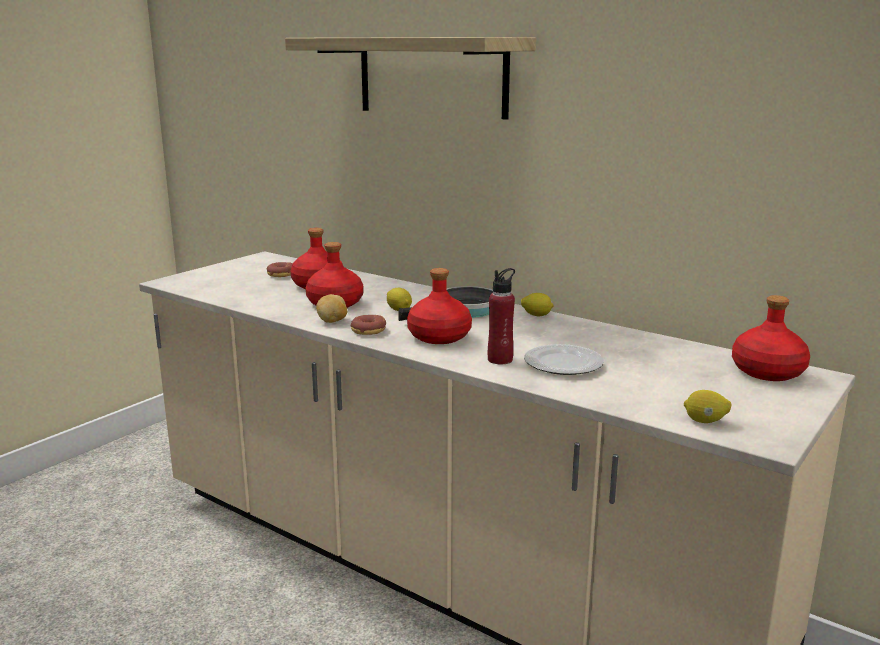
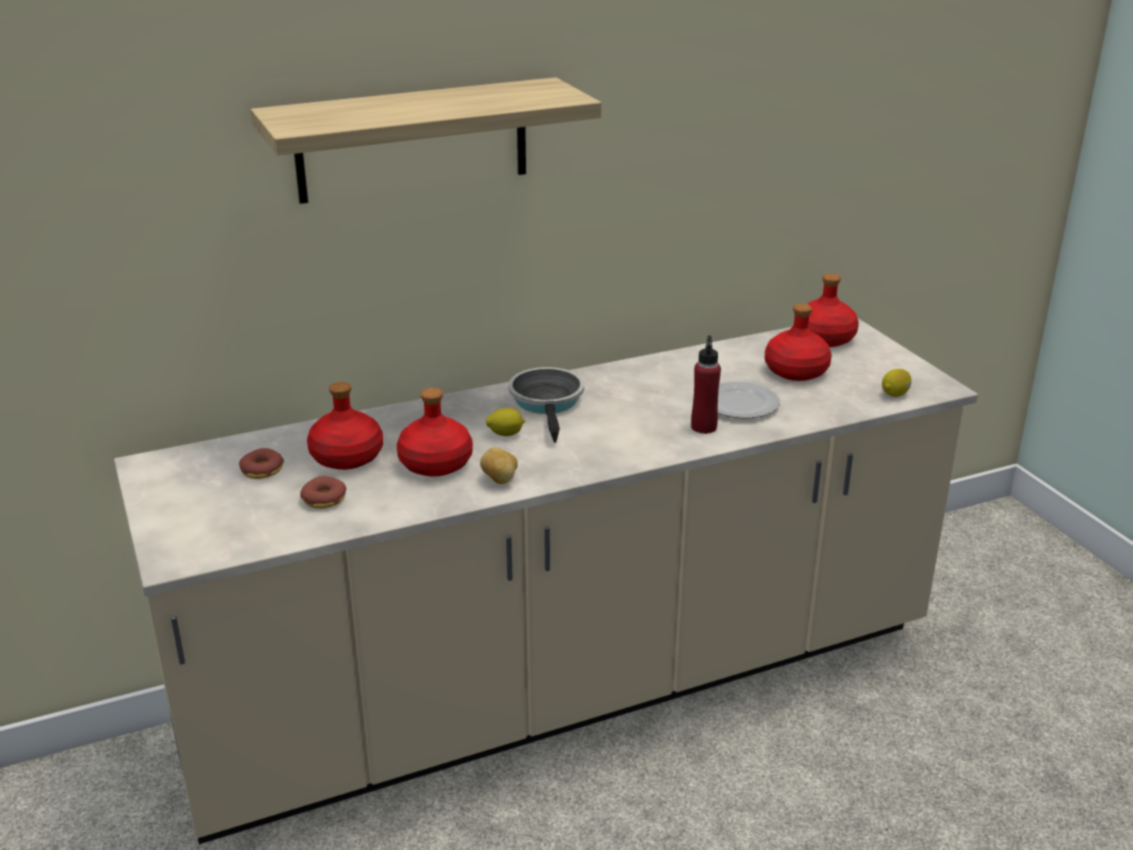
camera: 60 degrees left, 10 degrees up
(368, 331) = (555, 468): donut -> donut (324, 499)
(438, 337) = (613, 437): red bottle -> red bottle (796, 371)
(536, 315) = (603, 374): lemon -> none

